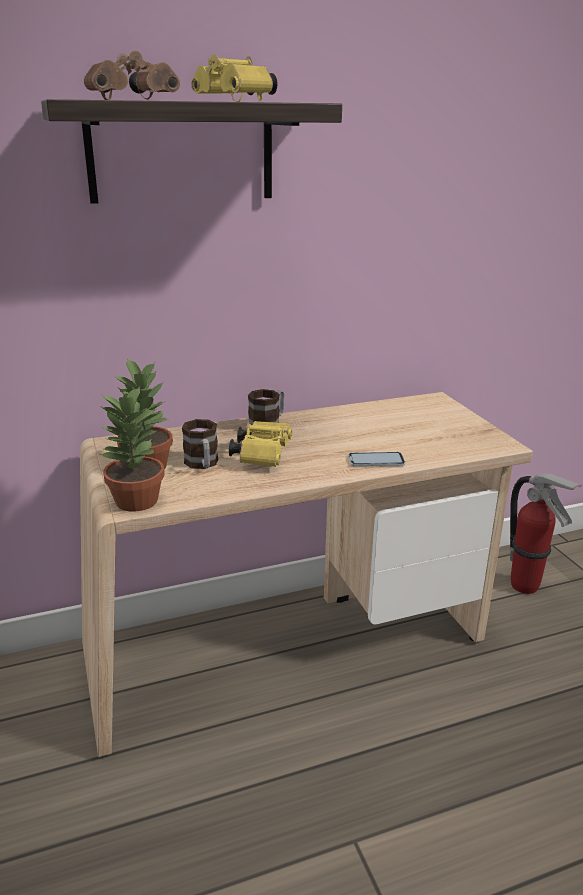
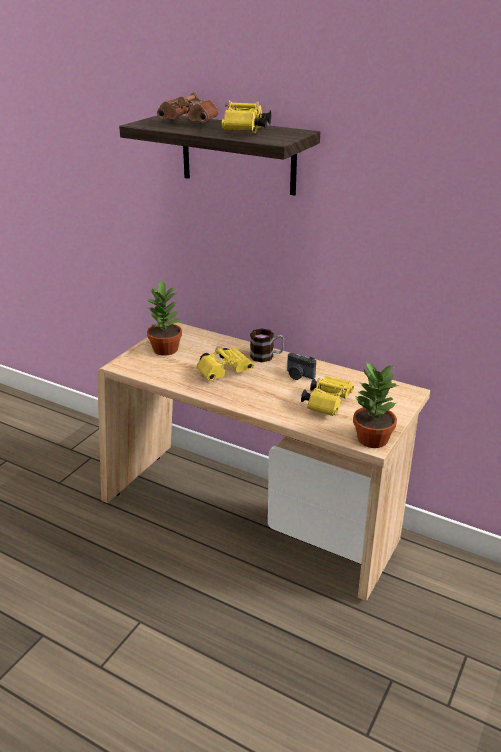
camera: 50 degrees right, 5 degrees up
(135, 501) = (128, 364): potted plant -> potted plant (371, 439)
(202, 464) = (189, 361): mug -> none
(332, 426) = (298, 375): none -> camera
(376, 461) = (273, 408): phone -> none
(405, 435) = (327, 403): none -> yellow binoculars
(525, 586) = (465, 599): fire extinguisher -> none

